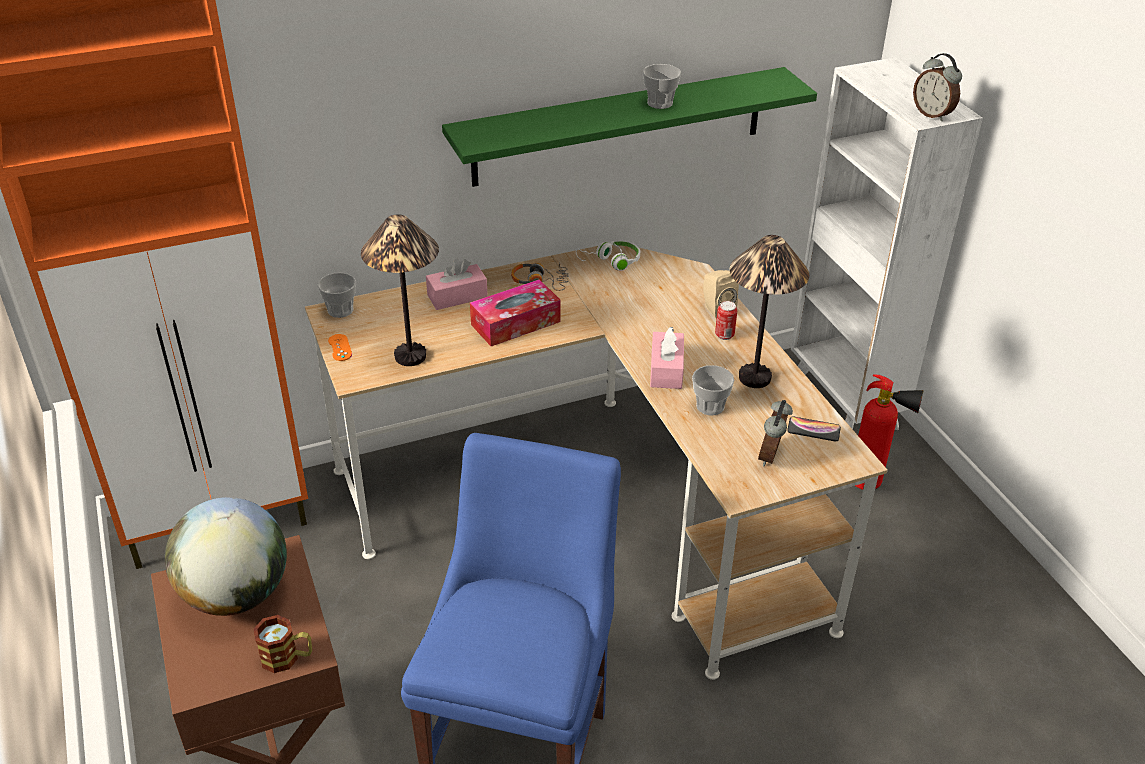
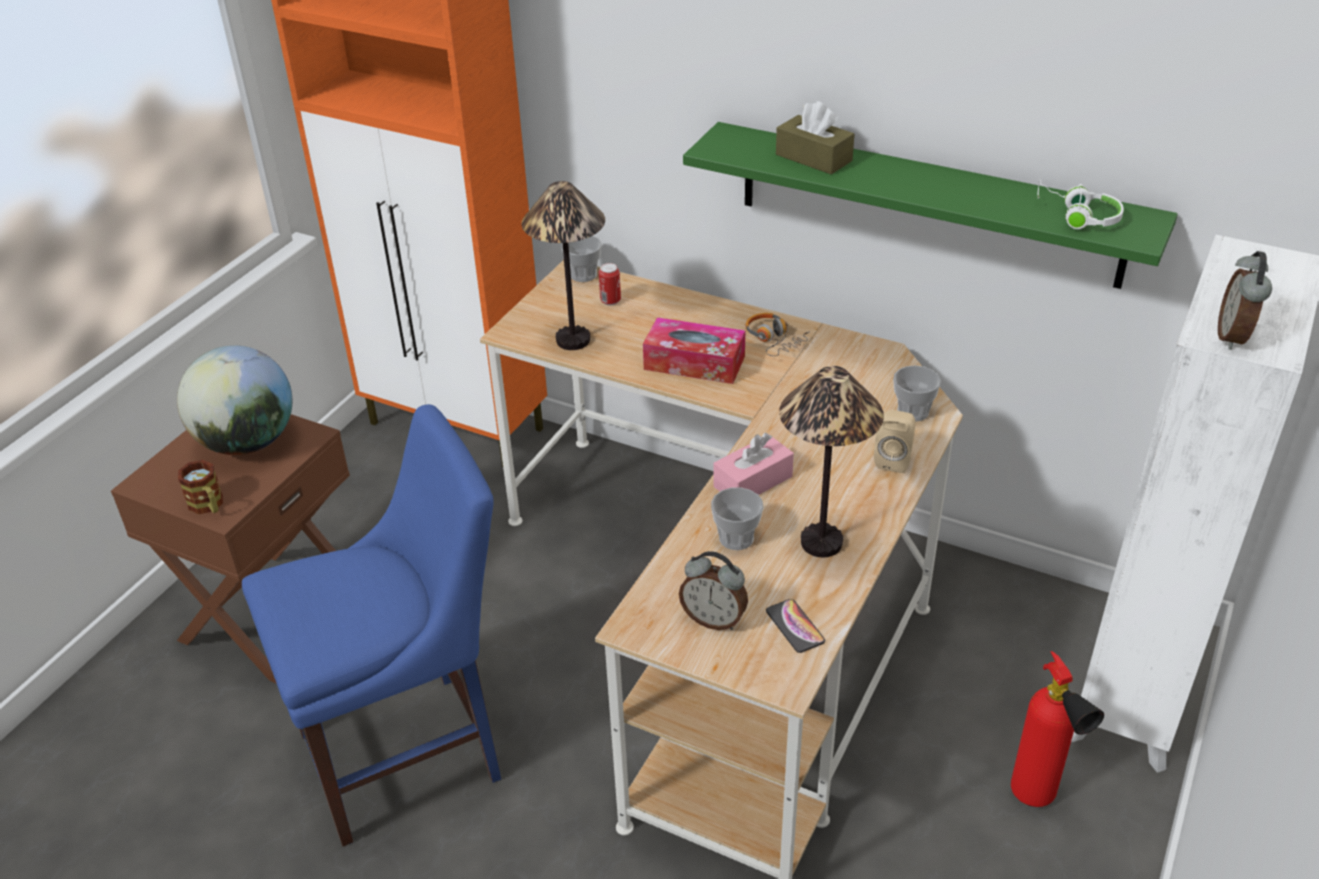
camera: 50 degrees right, 0 degrees up
(340, 347) = (537, 303): orange game controller -> none
(457, 296) = (685, 314): pink tissue box -> none
(549, 120) = (813, 158): none -> brown tissue box
(611, 261) = (867, 358): white headphones -> white headphones (1077, 216)
(660, 103) = (954, 188): cup -> cup (913, 412)
(724, 335) = (860, 487): can -> can (610, 301)
(771, 457) = (714, 619): alarm clock -> alarm clock turned 135 degrees counterclockwise

